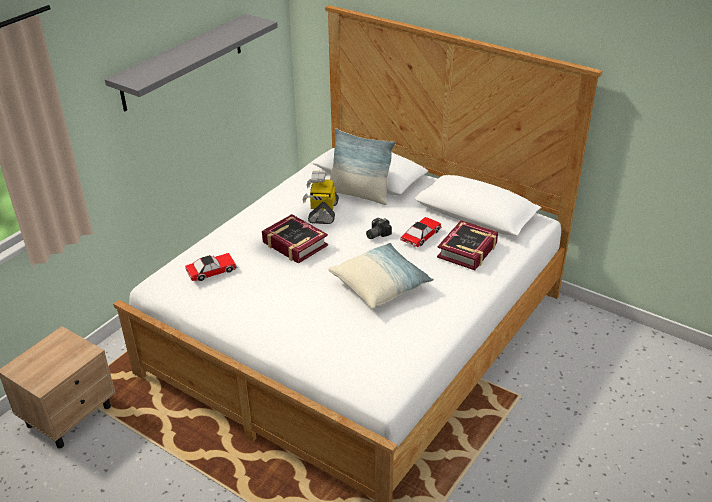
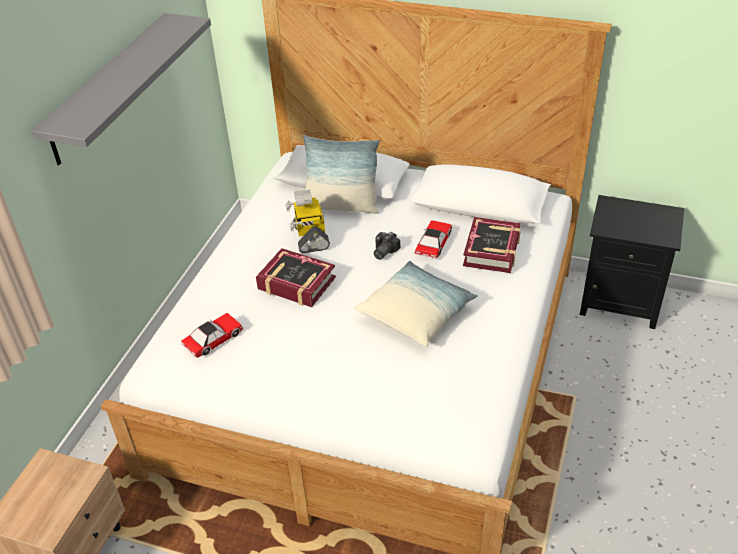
camera: 15 degrees left, 5 degrees up
(596, 329) = (620, 302): none -> black nightstand

